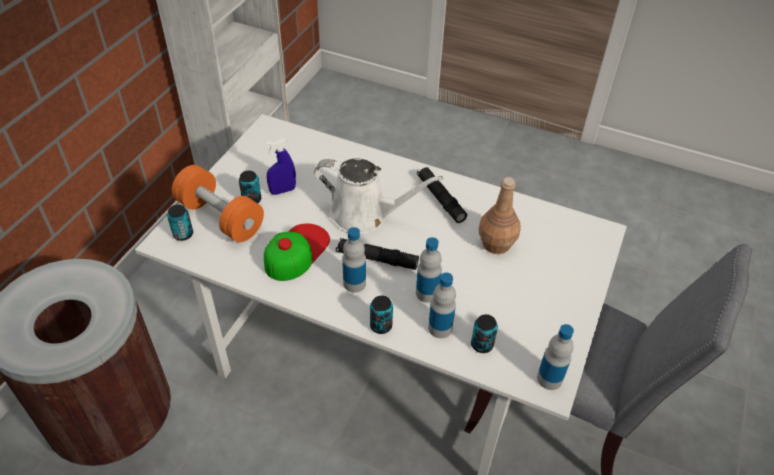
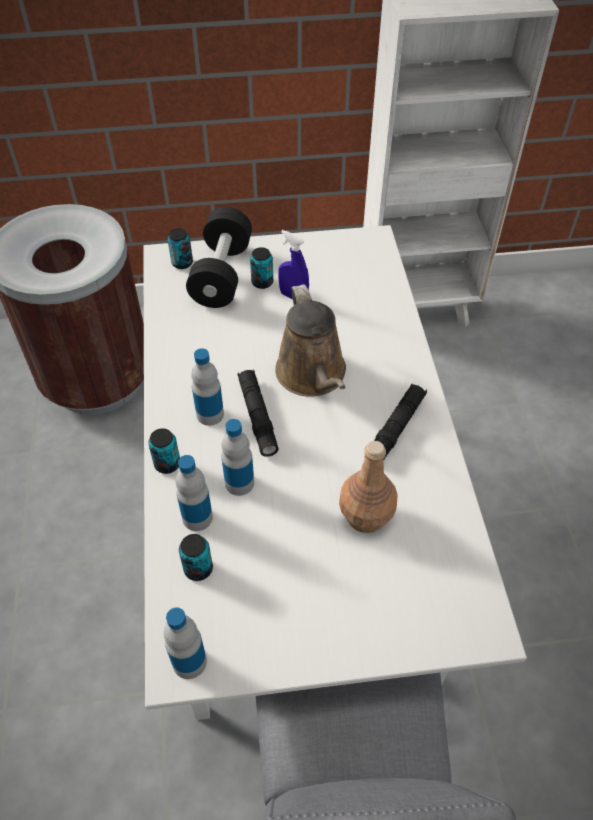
camera: 60 degrees right, 5 degrees up
(220, 217) = (222, 274): orange dumbbell -> black dumbbell
(296, 251) = (219, 349): cap -> none
(365, 215) = (313, 375): white watering can -> brown watering can

